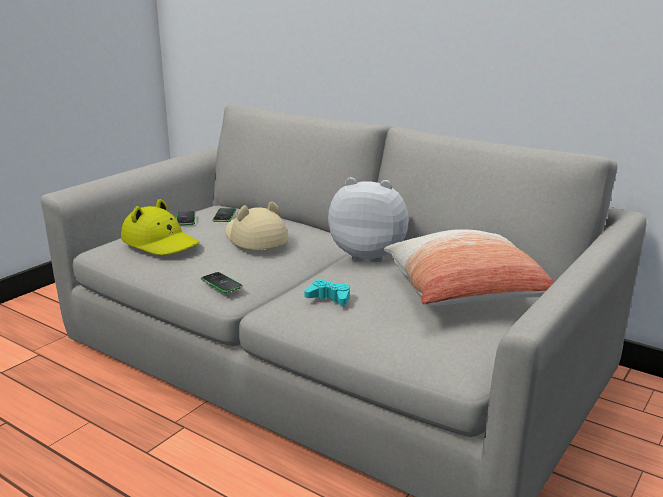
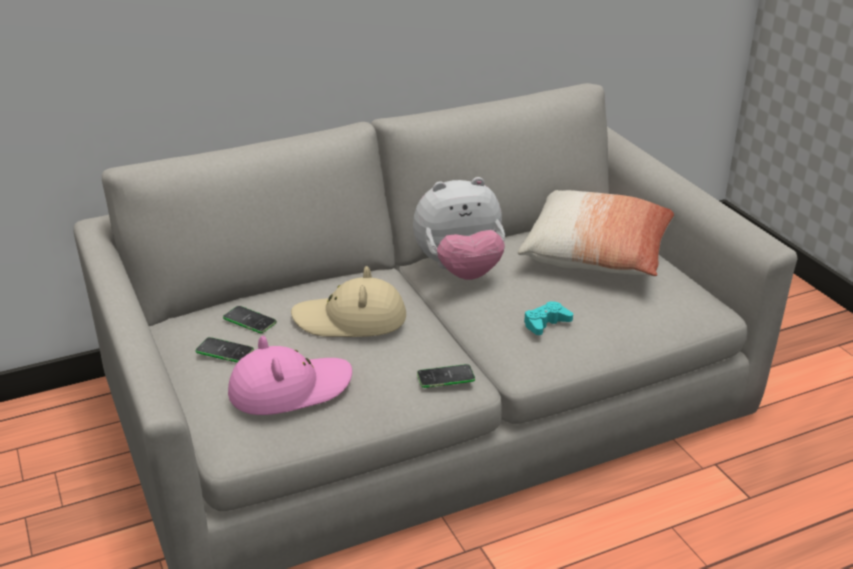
camera: 60 degrees left, 10 degrees up
(160, 242) = (289, 388): yellow hat -> pink hat
(369, 255) = (460, 270): plush toy -> plush toy turned 150 degrees counterclockwise

